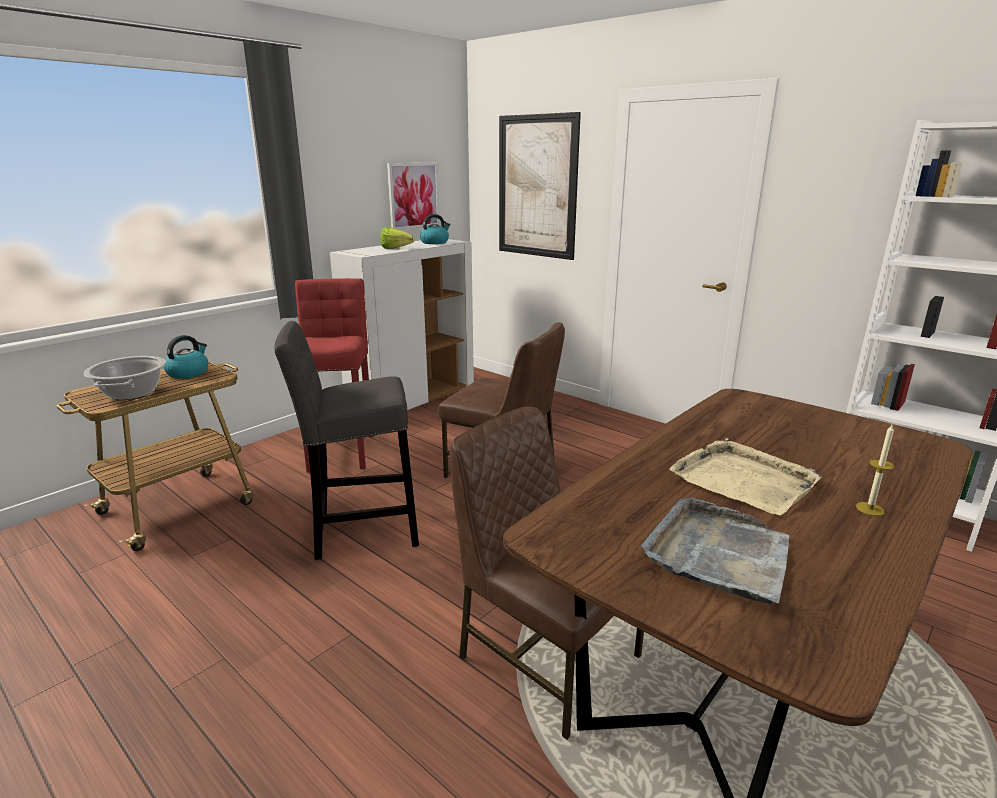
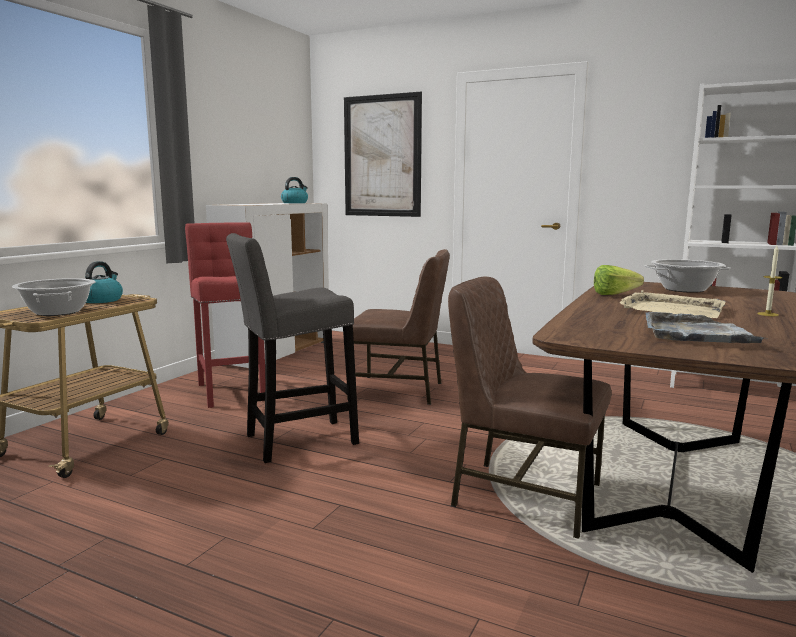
camera: 15 degrees left, 10 degrees down
(398, 249) = (269, 204): lettuce -> lettuce (618, 295)
(413, 196) = (271, 162): picture -> none
(811, 424) = (684, 289): none -> cooking pot

